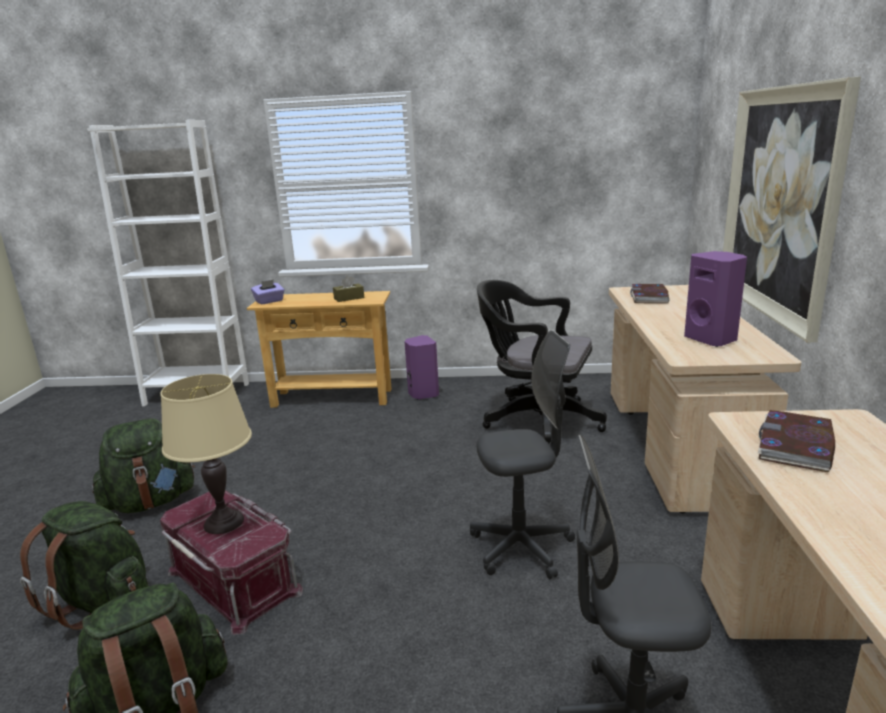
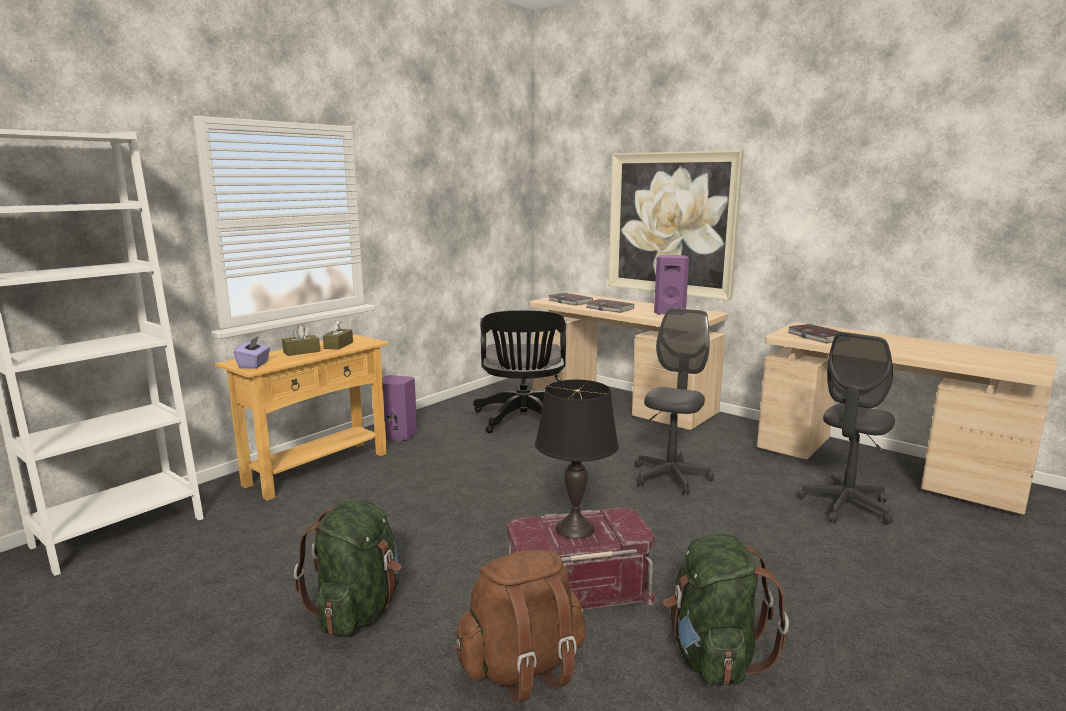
camera: 55 degrees left, 5 degrees down
(103, 601) = (523, 668): green backpack -> brown backpack
(224, 522) = (575, 528): beige table lamp -> black table lamp
(317, 298) = (301, 352): none -> brown tissue box
(536, 421) = (523, 420): black office chair -> black office chair turned 60 degrees counterclockwise
(660, 315) = (610, 308): none -> book

